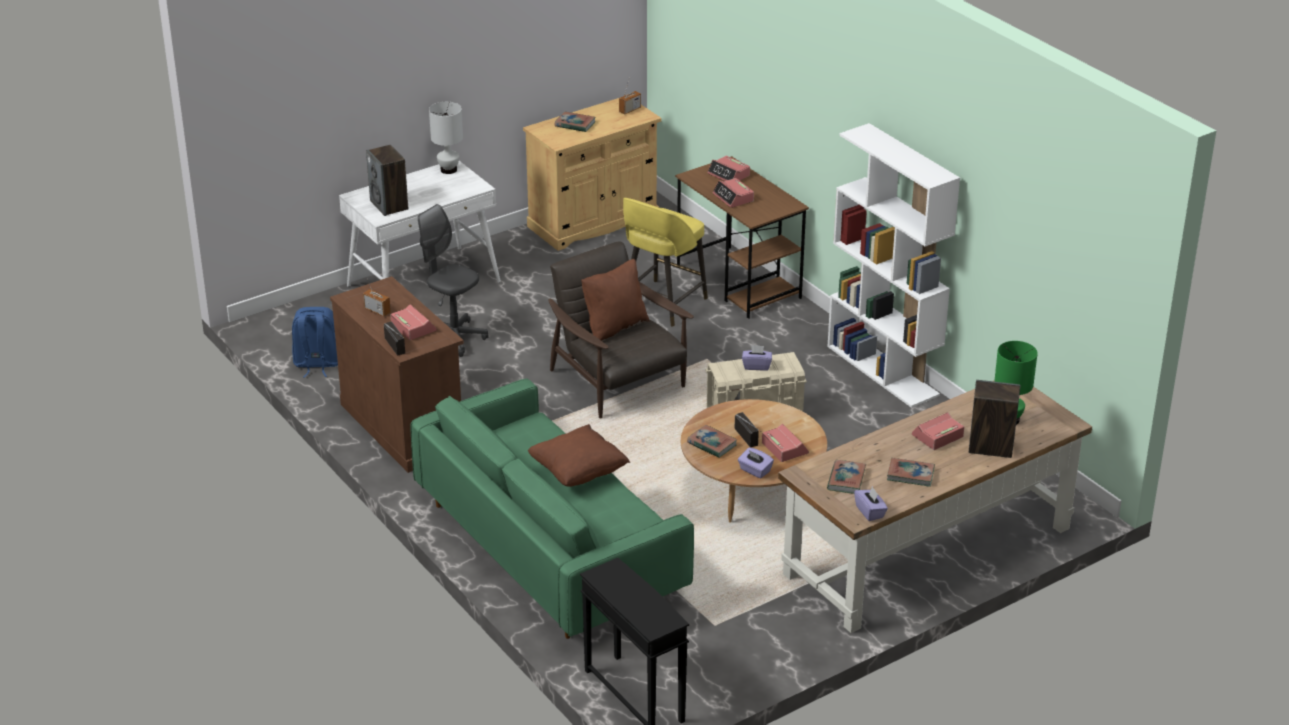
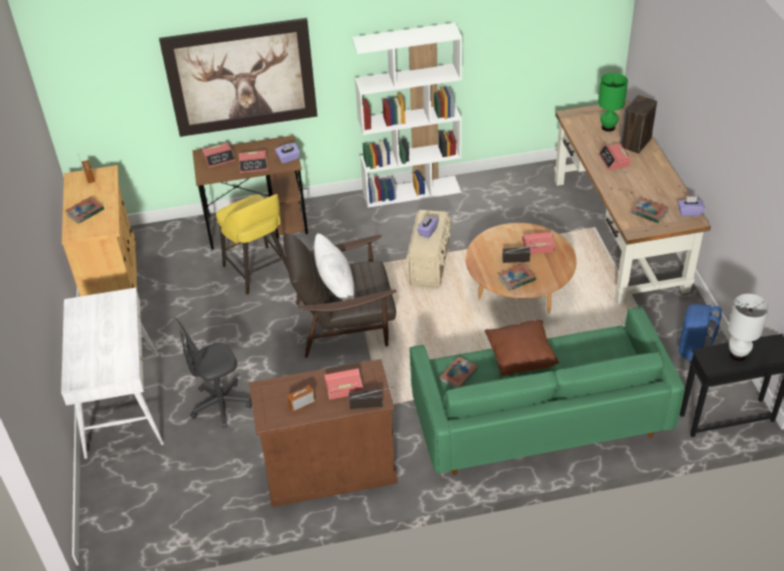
camera: 65 degrees left, 10 degrees up
(317, 364) = (196, 510): blue backpack -> blue backpack (695, 349)
(389, 205) = (109, 361): speaker -> none
(449, 170) = (80, 308): white table lamp -> white table lamp (737, 354)
(614, 327) = (336, 288): brown pillow -> white pillow
(755, 471) = (558, 267): purple tissue box -> purple tissue box (288, 158)
(781, 102) = (241, 77): none -> picture
(910, 475) = (653, 184): book -> book (458, 375)

